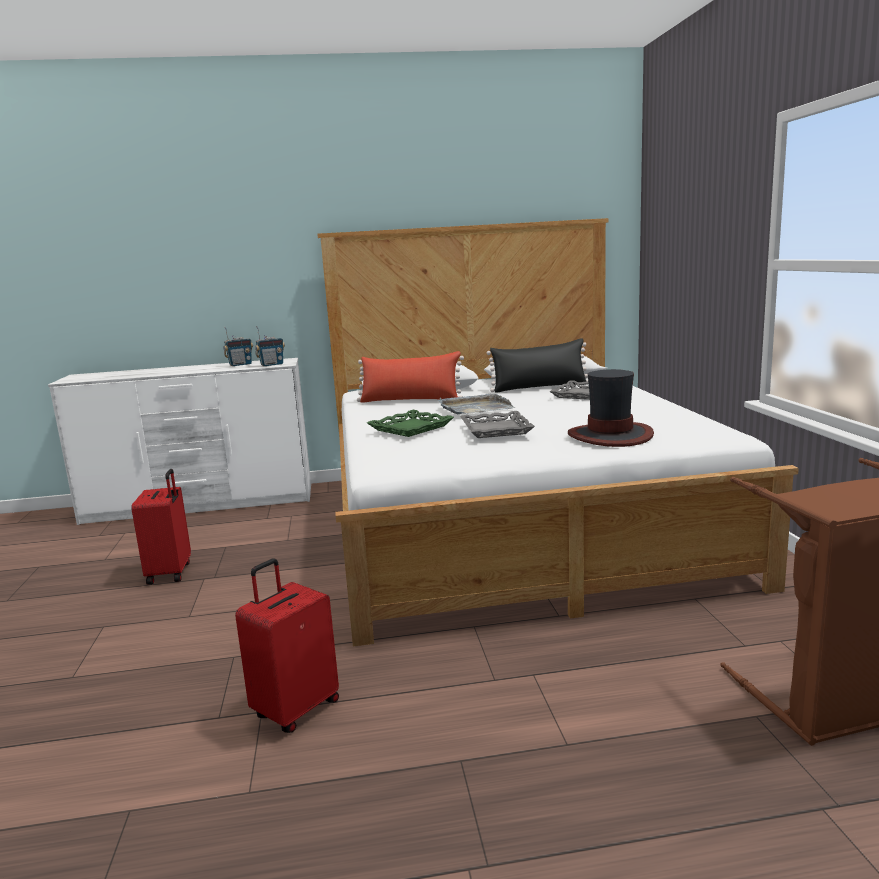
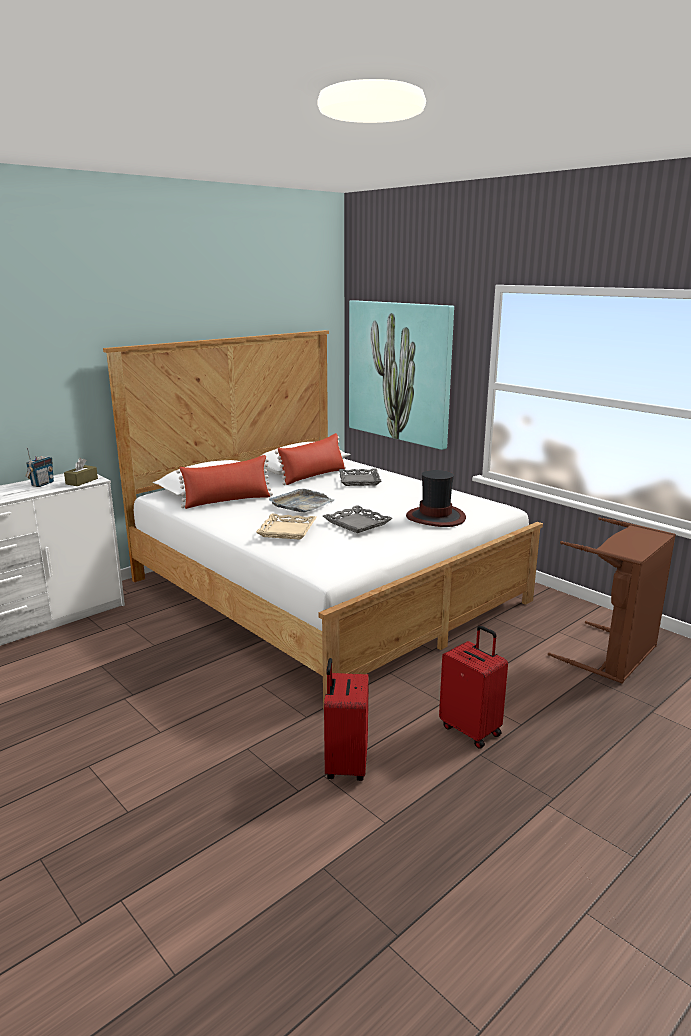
camera: 35 degrees left, 5 degrees up
(171, 573) = (82, 703): red suitcase -> red suitcase (471, 730)
(272, 365) = (82, 481): radio -> brown tissue box
(410, 428) = (286, 530): green tray -> beige tray
(540, 387) = (313, 476): black pillow -> red pillow
(684, 263) = (400, 372): none -> picture

